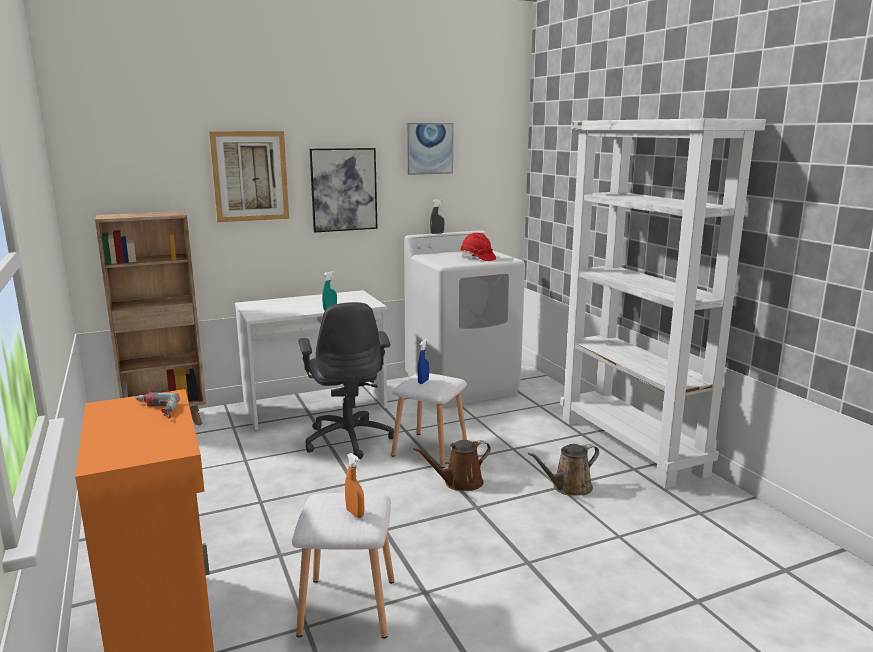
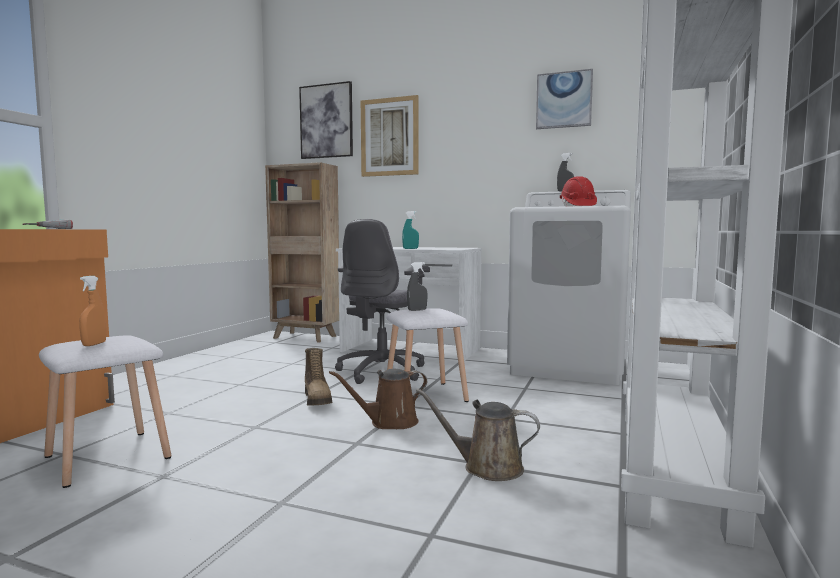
camera: 45 degrees right, 10 degrees down
(344, 189) = (469, 147): picture -> picture (326, 121)
(367, 486) = (318, 399): none -> boot
(423, 381) = (417, 310): blue spray bottle -> grey spray bottle
(460, 483) = (389, 423): brown watering can -> brown watering can turned 45 degrees counterclockwise

